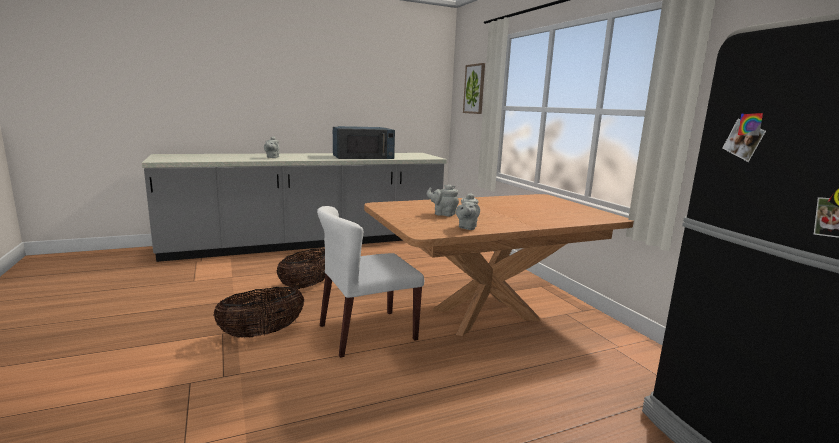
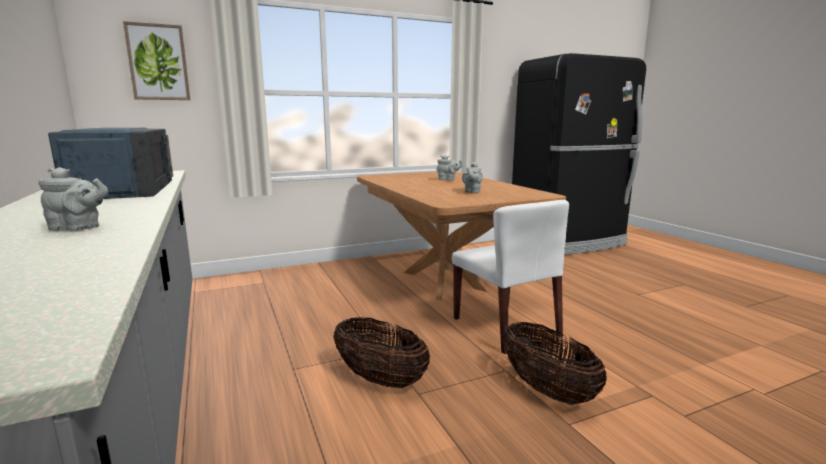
camera: 90 degrees left, 0 degrees up
(467, 227) = (514, 189): grey teapot -> grey teapot (448, 180)

